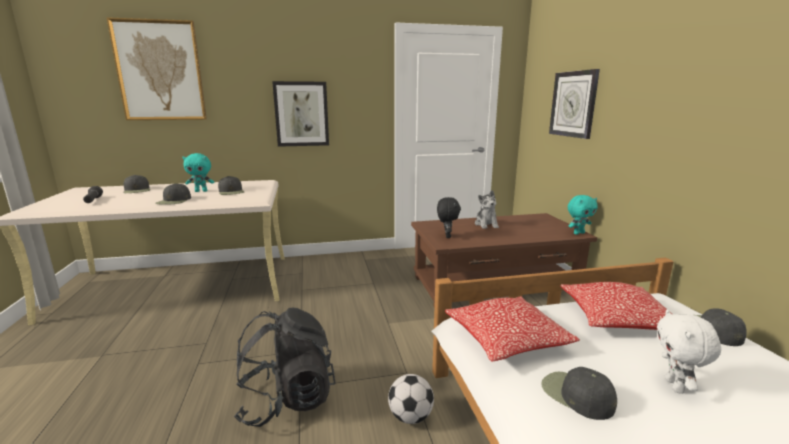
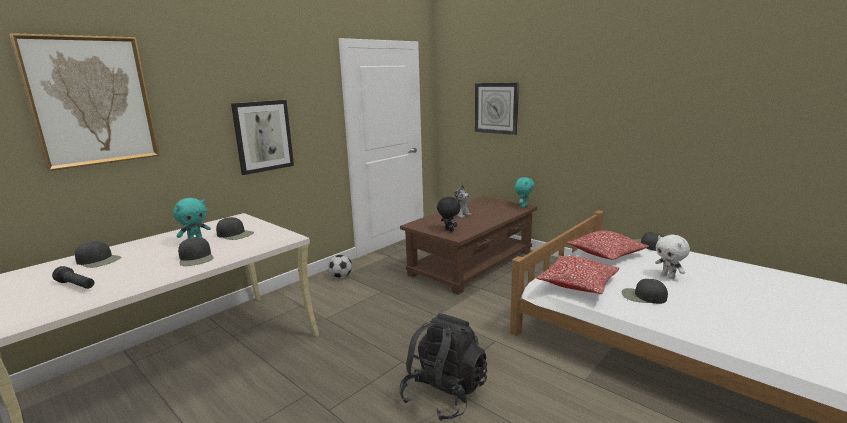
camera: 35 degrees left, 0 degrees up
(410, 416) = (532, 363): football -> football (341, 277)

